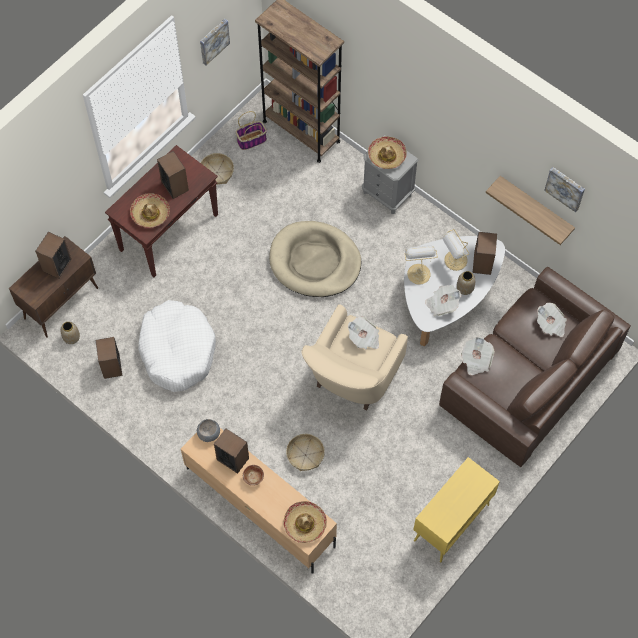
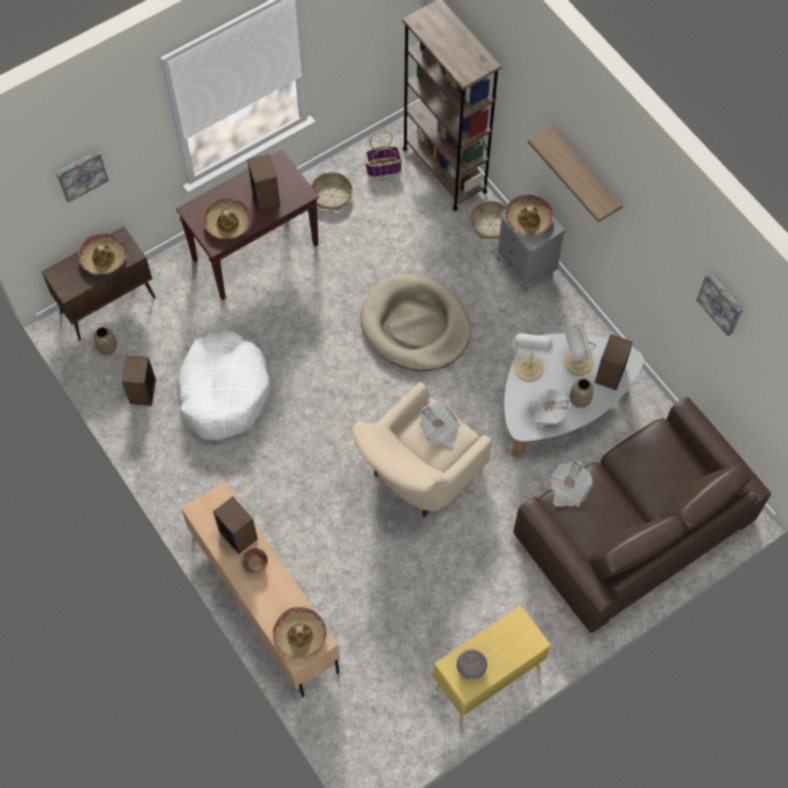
camera: 15 degrees right, 0 degrees up
(57, 265) = (104, 258): speaker -> hat
(209, 433) = (220, 498): grey bowl -> grey bowl (472, 667)
(213, 41) = (350, 34): picture -> picture (81, 174)
(305, 455) = (336, 552): basket -> basket (490, 224)
(535, 207) = (685, 320): shelf -> shelf (584, 174)
(550, 324) = (673, 468): newspaper -> none

